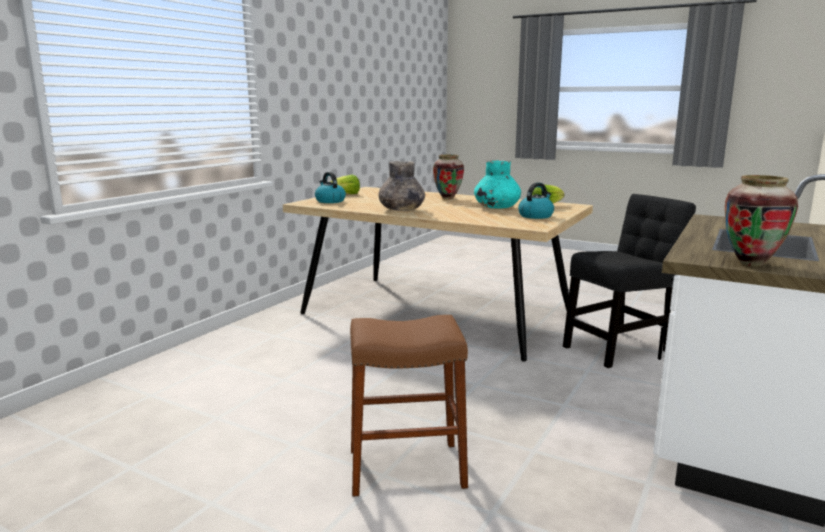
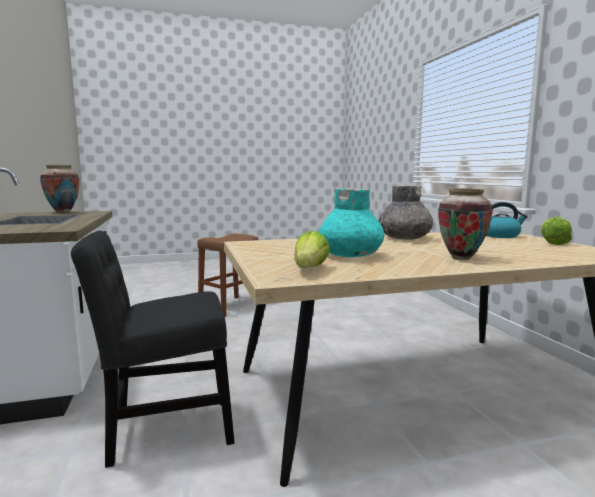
camera: 135 degrees right, 5 degrees down
(536, 216) = (274, 252): kettle -> none
(619, 347) = (164, 430): black chair -> black chair turned 60 degrees clockwise

